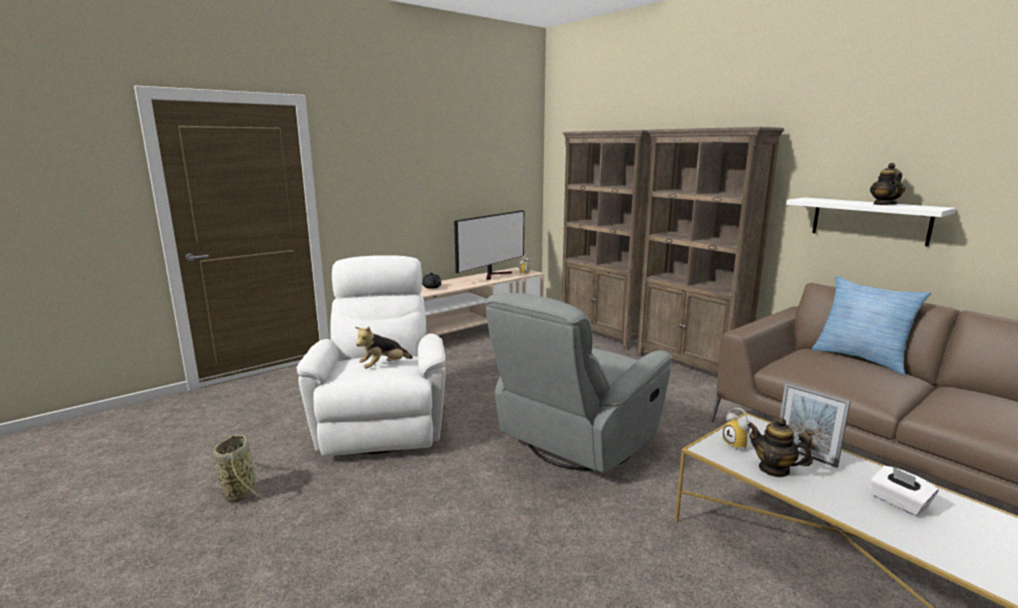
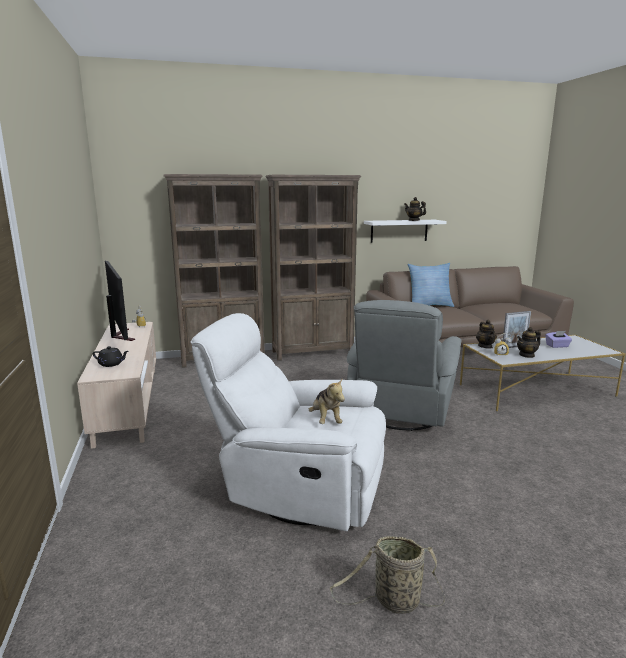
camera: 65 degrees left, 0 degrees up
(574, 445) = (399, 415): grey armchair -> grey armchair turned 45 degrees clockwise
(762, 430) = (485, 346): none -> teapot
(899, 503) = (557, 346): white tissue box -> purple tissue box

